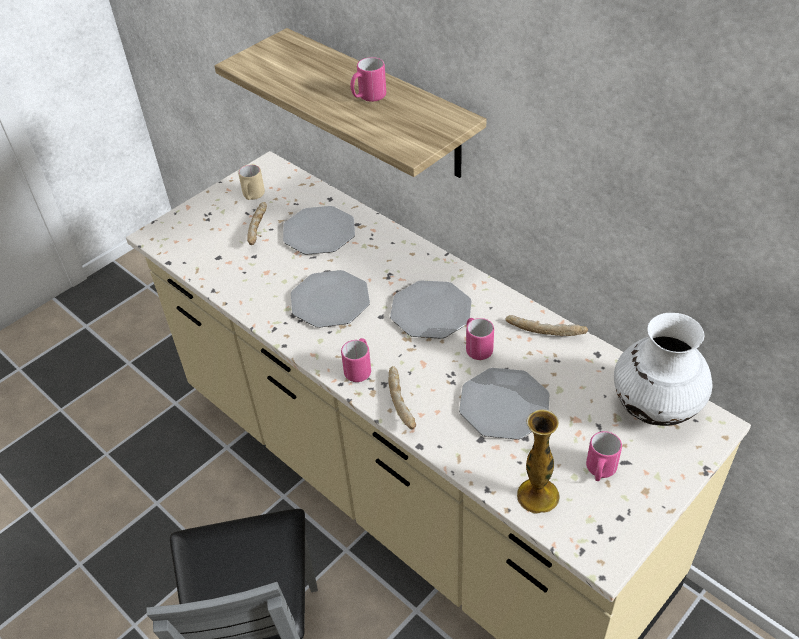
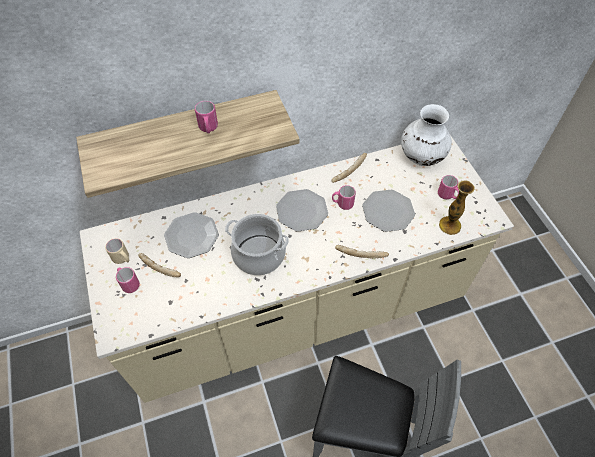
camera: 65 degrees left, 10 degrees up
(330, 300) = (258, 255): plate -> cooking pot
(359, 369) = (324, 263): pink mug -> pink mug (129, 283)

